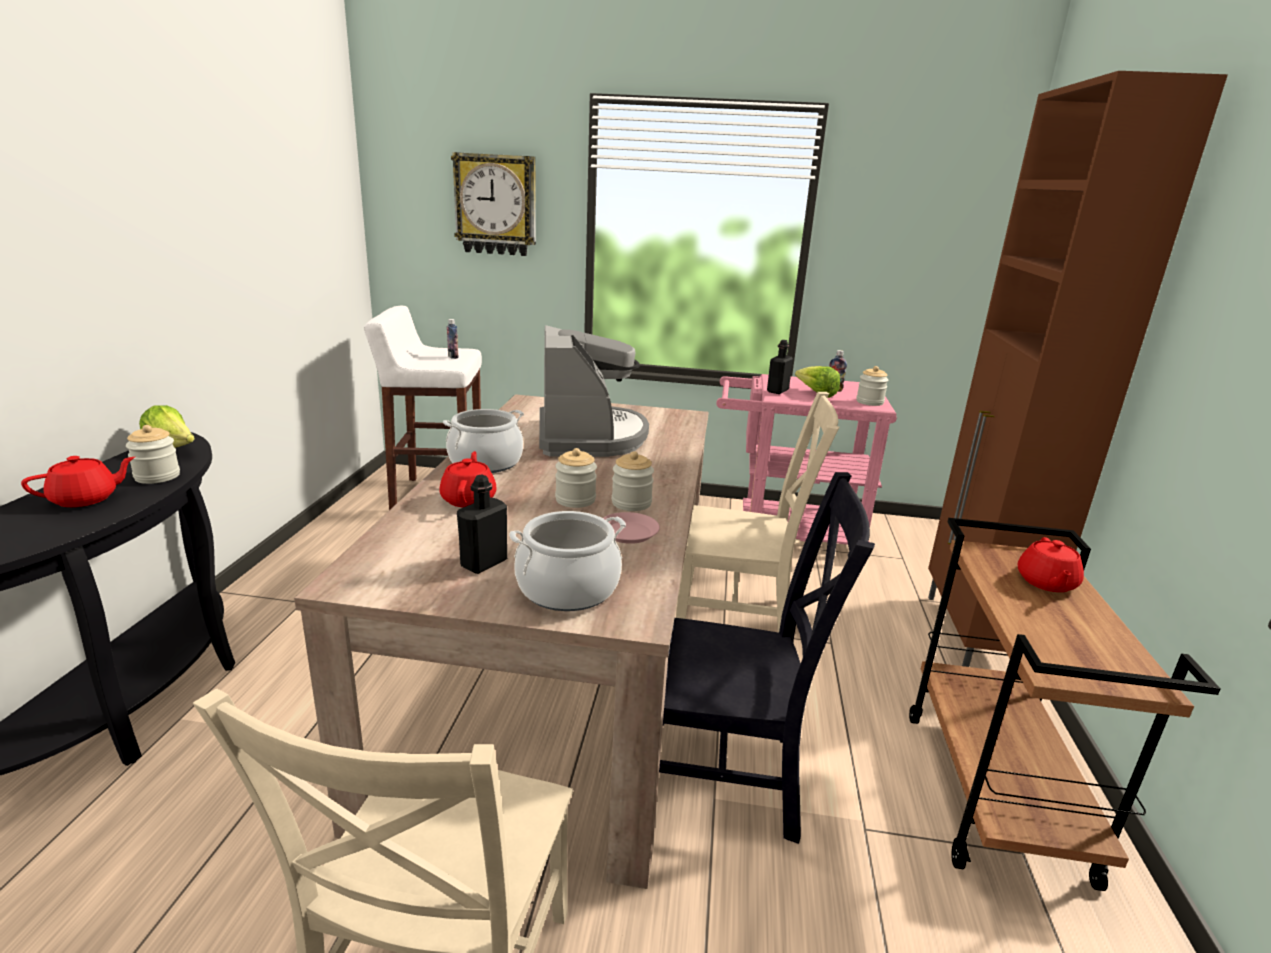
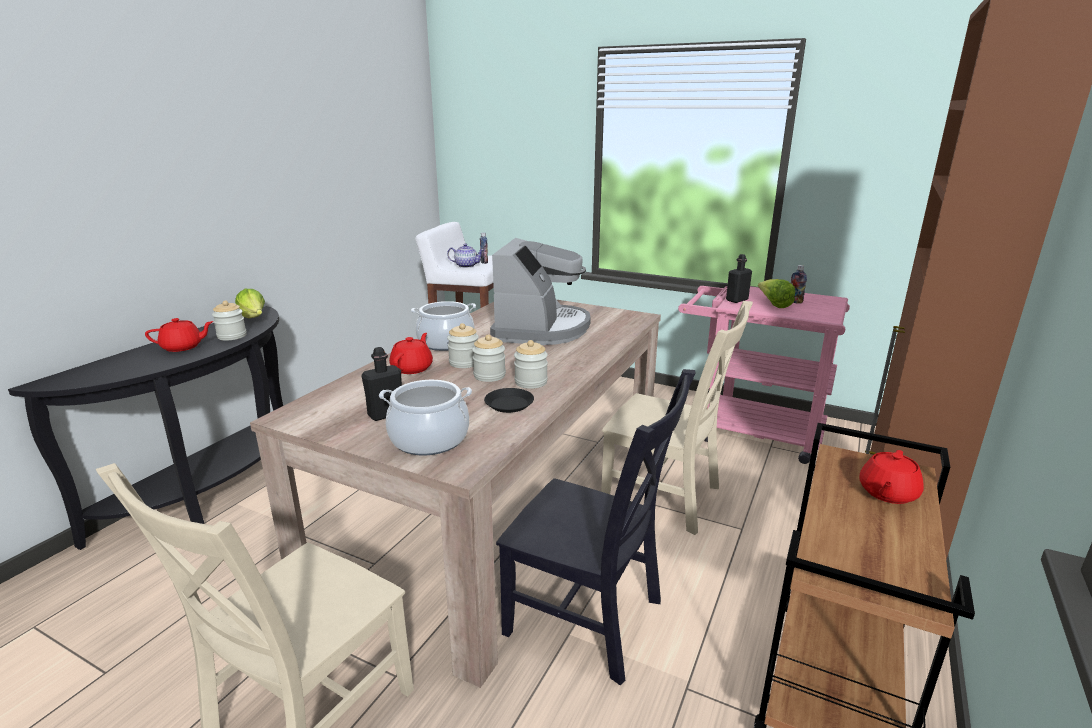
camera: 20 degrees right, 0 degrees up
(433, 362) = (466, 266): none -> teapot
(496, 205) = (527, 142): wall clock -> none
(628, 533) = (509, 404): pink plate -> black plate
(869, 402) = (822, 314): jar -> jar (464, 363)

